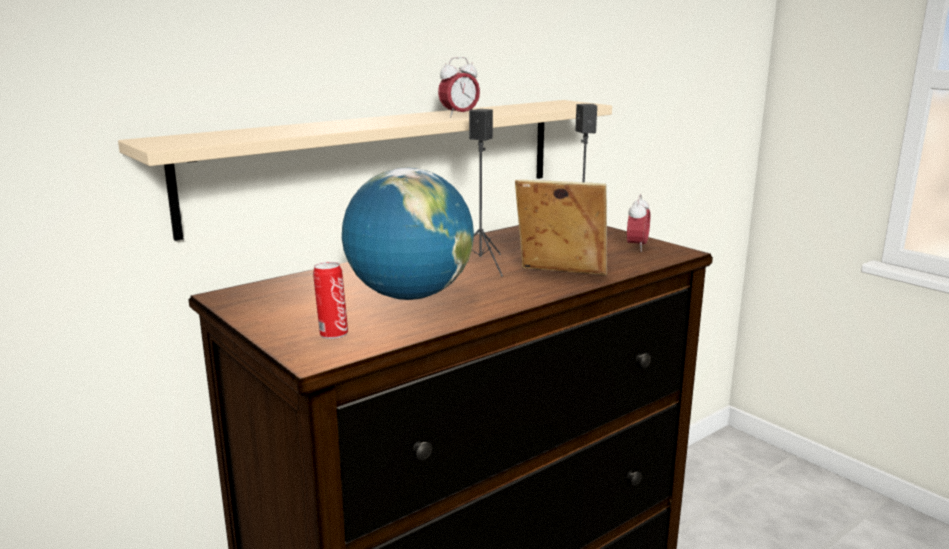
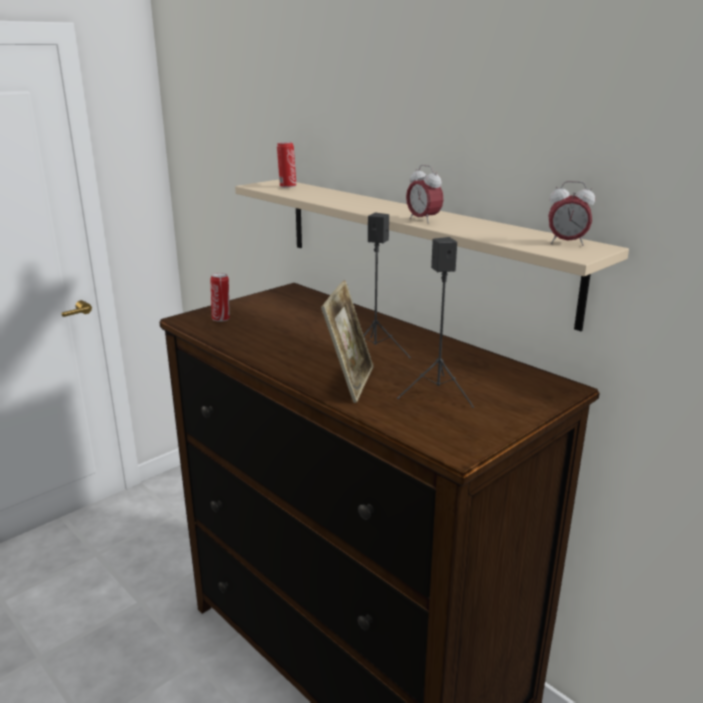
camera: 85 degrees right, 5 degrees up
(203, 137) = (287, 186): none -> can
(409, 296) = (291, 333): globe -> none
(636, 247) = (465, 424): alarm clock -> alarm clock (566, 243)

